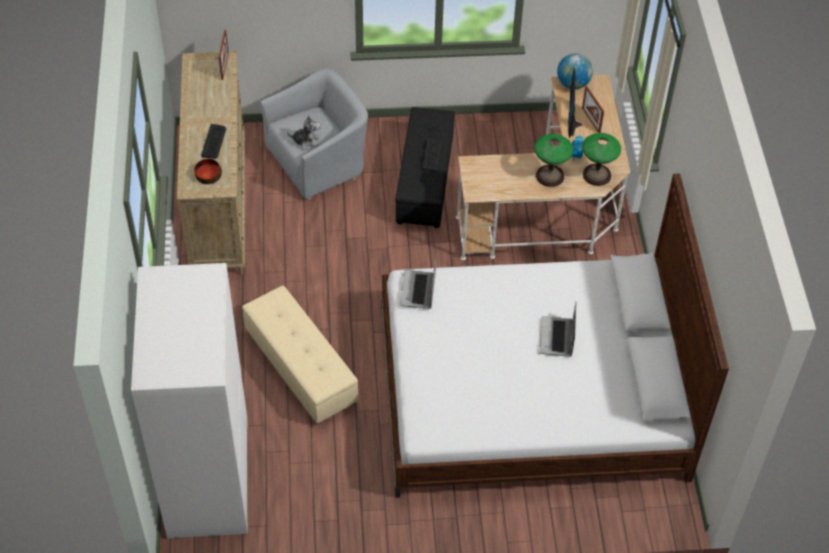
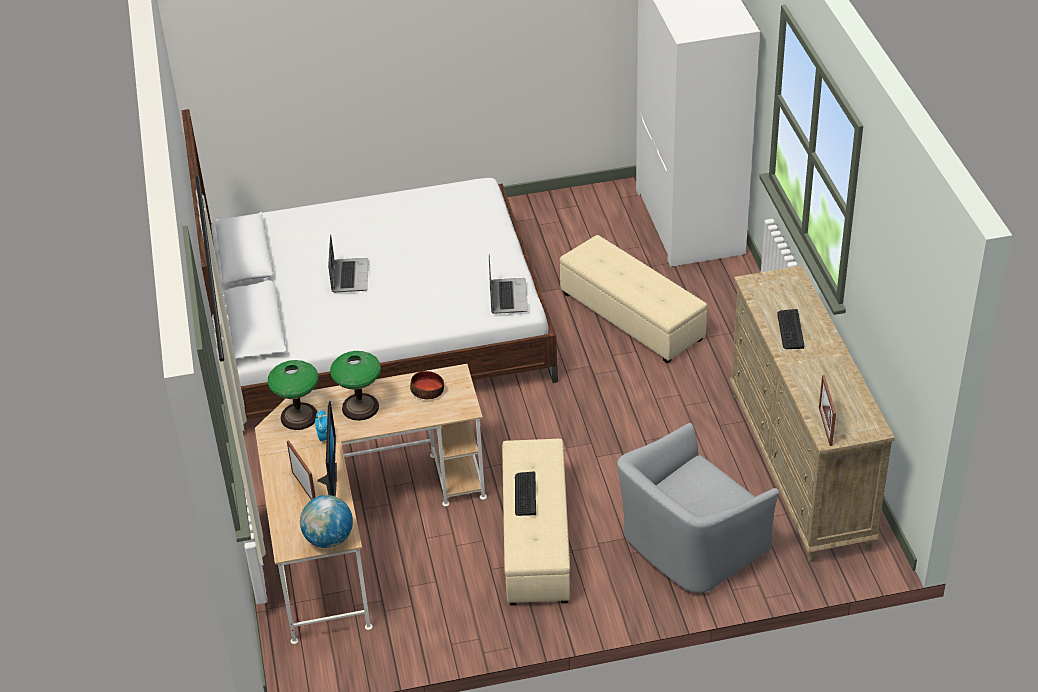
camera: 175 degrees right, 10 degrees down
(208, 175) = (778, 293): bowl -> bowl (428, 391)
(306, 141) = (700, 478): plush toy -> none
(424, 180) = (537, 539): black ottoman -> beige ottoman

